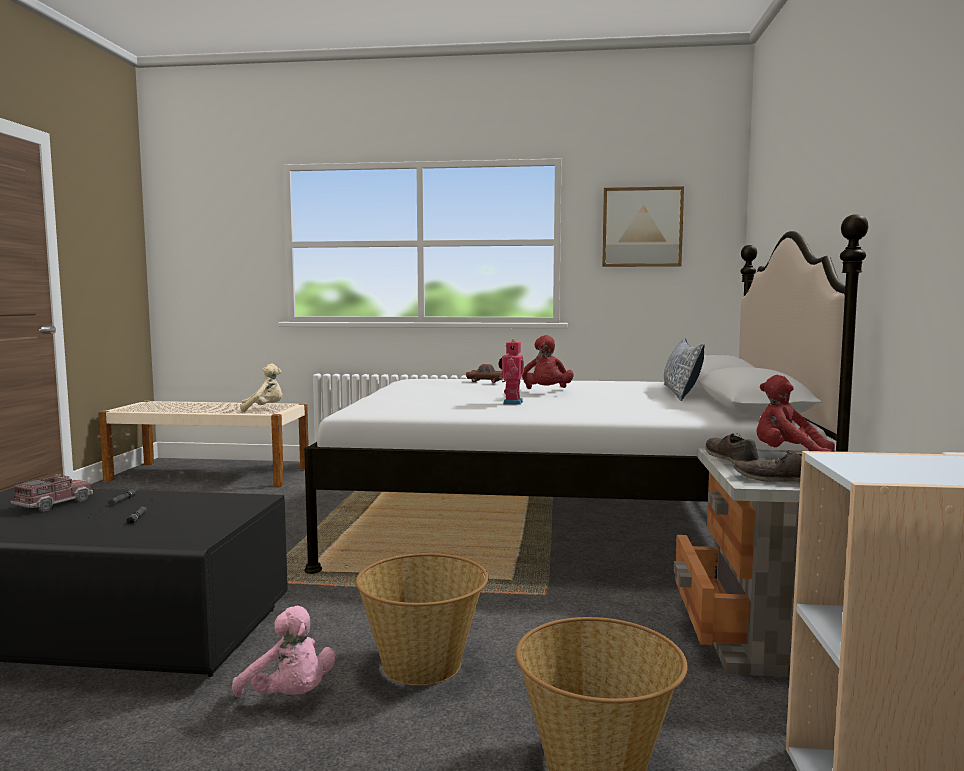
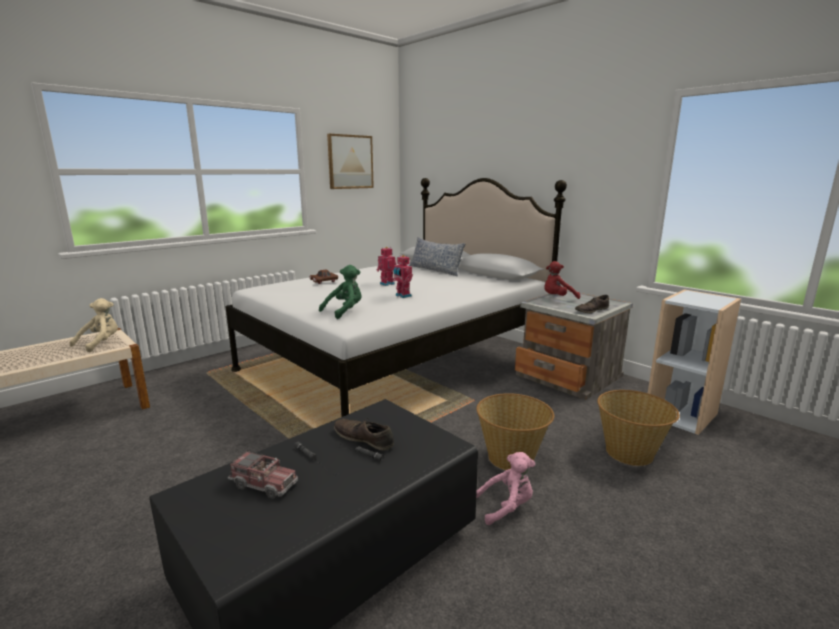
camera: 50 degrees left, 10 degrees up
(54, 504) = (264, 484): toy truck -> toy truck turned 135 degrees clockwise
(400, 402) = (345, 311): none -> green plush toy
(546, 392) = (386, 284): red plush toy -> toy robot
(731, 459) = (548, 305): brown shoe -> brown shoe (364, 438)

